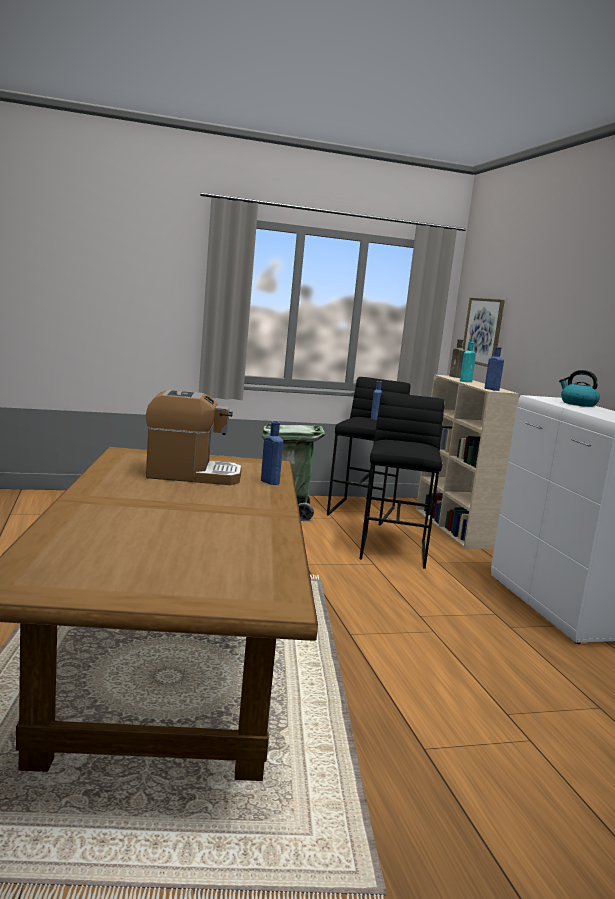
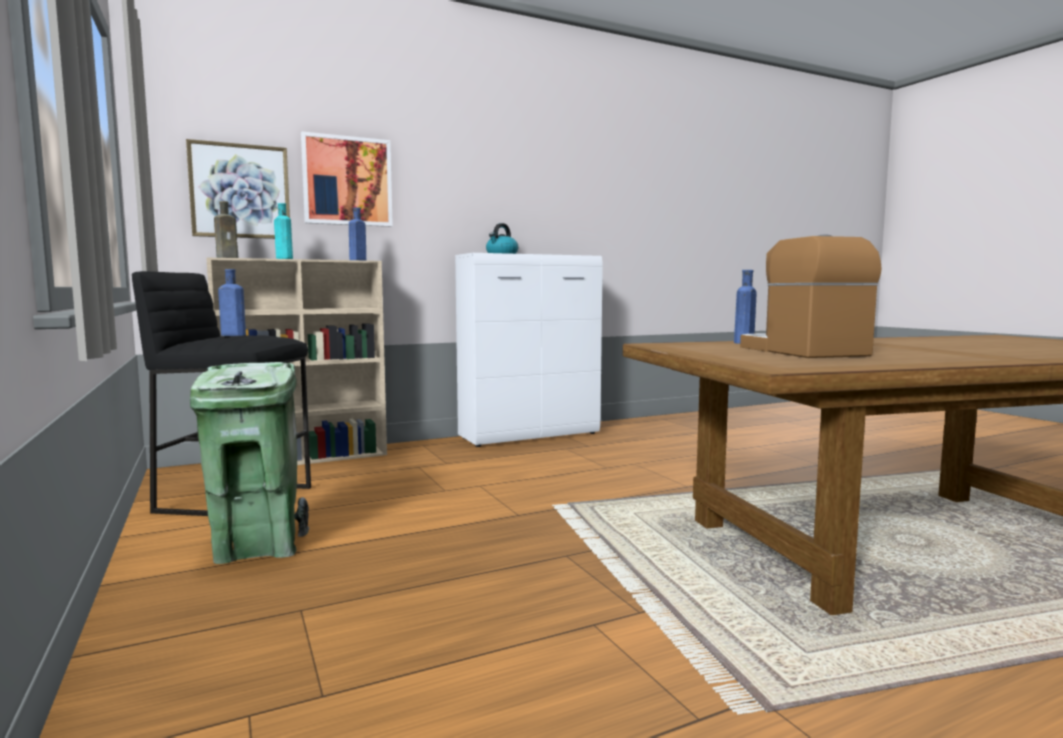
camera: 100 degrees left, 5 degrees down
(394, 550) = (419, 479): black stool -> none
(525, 324) = (347, 181): none -> picture

